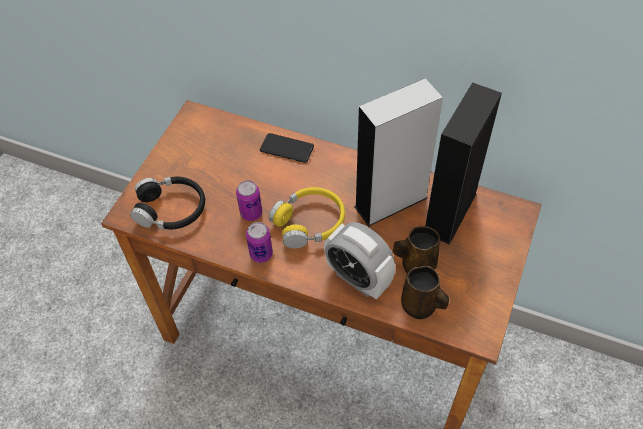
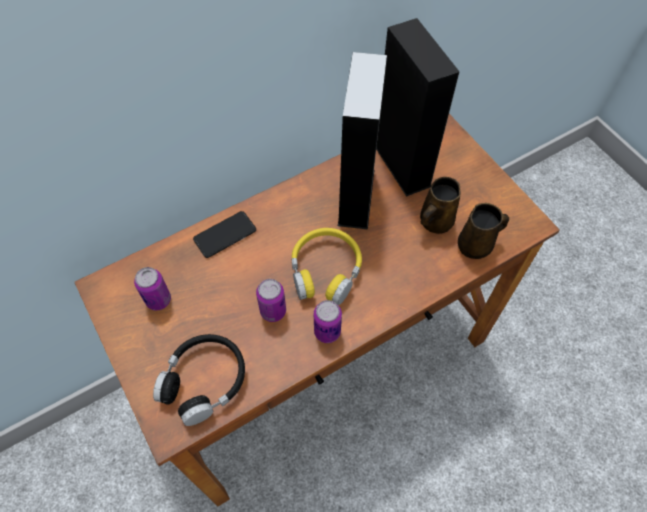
camera: 55 degrees left, 5 degrees up
(208, 148) = (158, 300): none -> can
(358, 279) = (415, 272): alarm clock -> none

